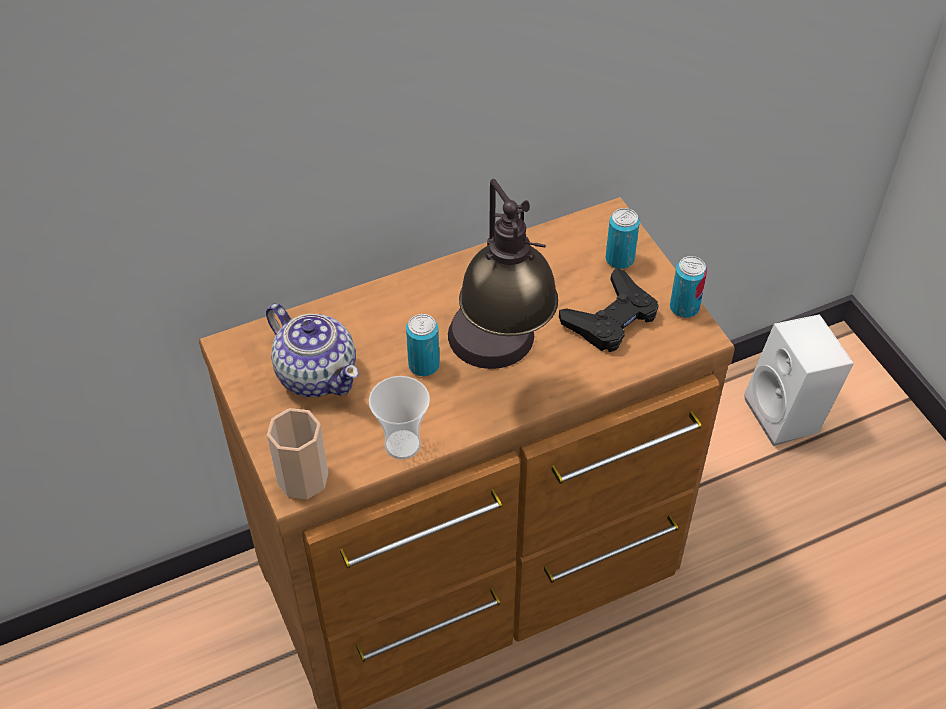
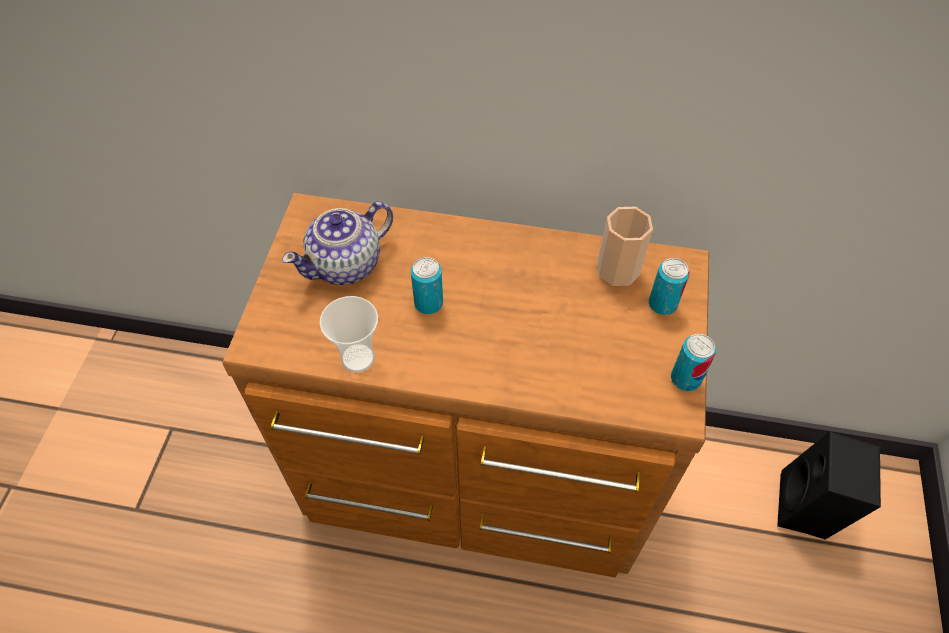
camera: 35 degrees right, 5 degrees up
(303, 478) = (266, 340): cup -> cup (618, 269)
(317, 374) = (347, 264): teapot -> teapot turned 60 degrees clockwise
(499, 361) = (488, 334): table lamp -> none
(611, 318) = (612, 351): black game controller -> none
(788, 415) = (809, 509): white speaker -> black speaker

